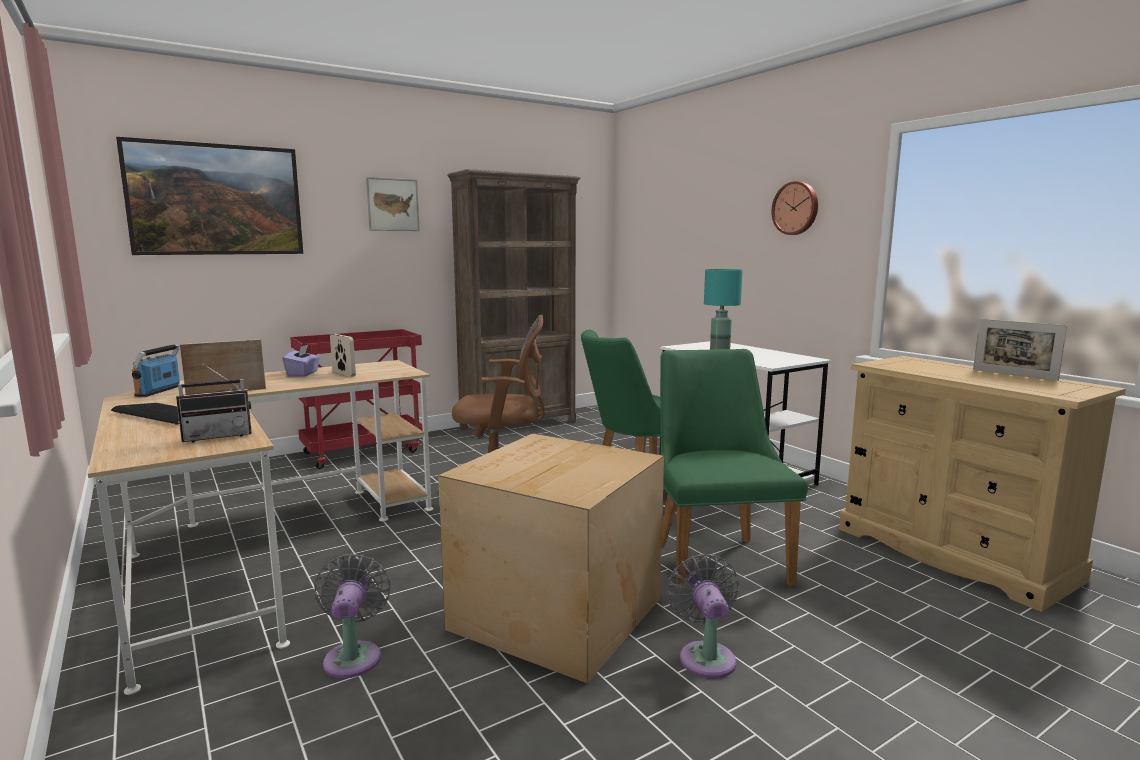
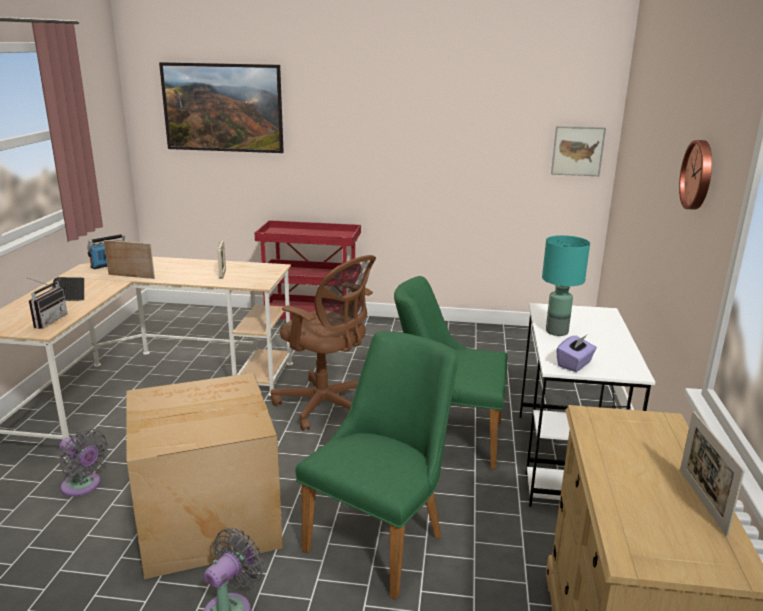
camera: 40 degrees right, 10 degrees up
(218, 436) = (47, 321): radio -> radio turned 90 degrees counterclockwise
(303, 374) = (204, 267): purple tissue box -> purple tissue box (574, 364)
(354, 656) = (83, 486): grey fan -> grey fan turned 90 degrees clockwise
(393, 204) = (362, 111): picture -> picture (577, 151)
(519, 425) = (461, 332): brown bookcase -> none

